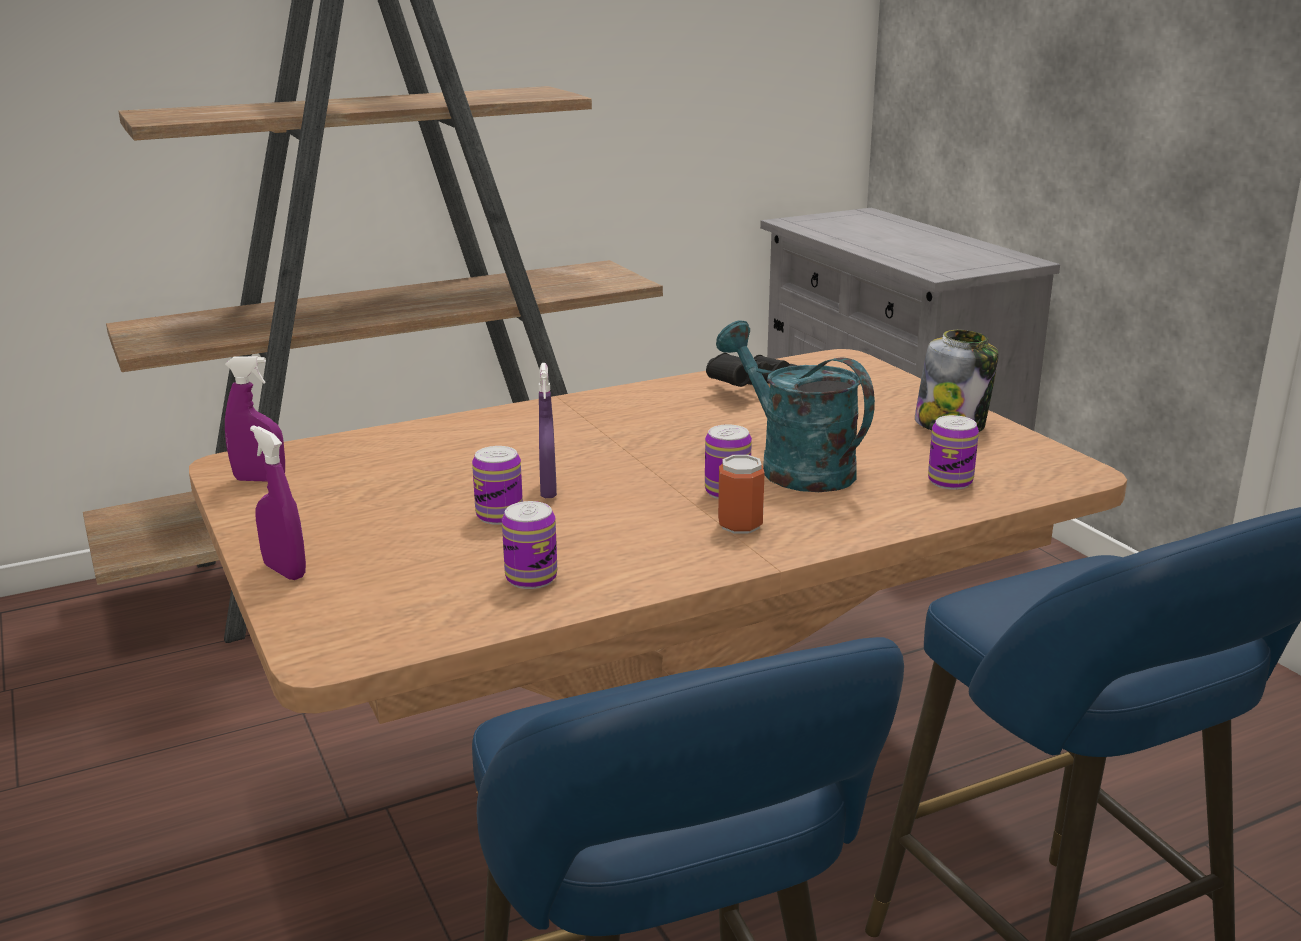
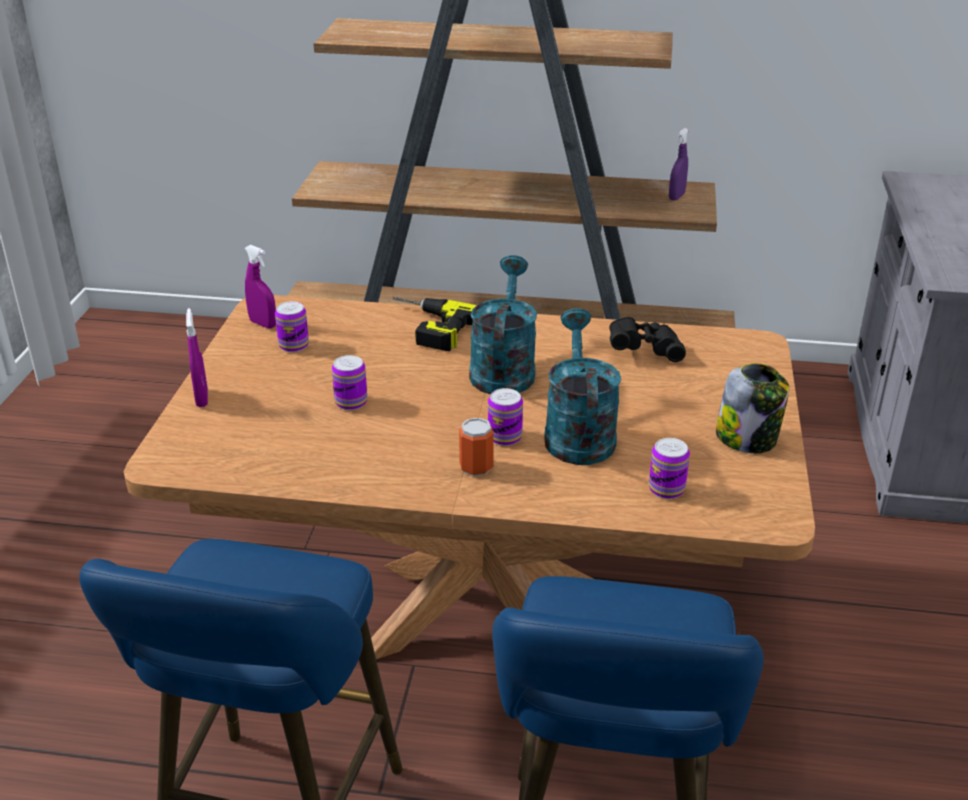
camera: 35 degrees right, 10 degrees up
(486, 429) = (428, 327): none -> power drill
(531, 578) = (311, 457): can -> can (293, 345)
(548, 490) = (401, 393): purple spray bottle -> purple spray bottle (676, 197)
(630, 439) = (503, 369): none -> turquoise watering can

